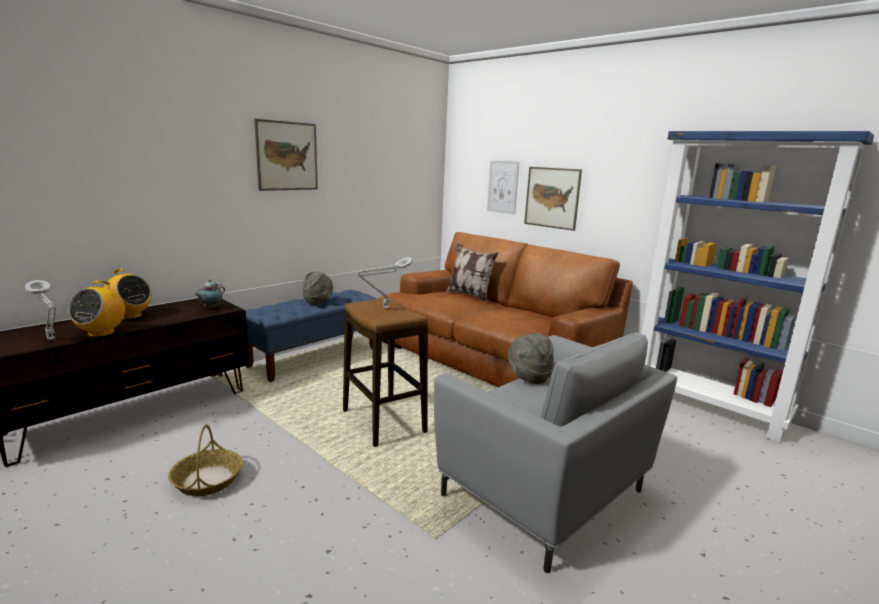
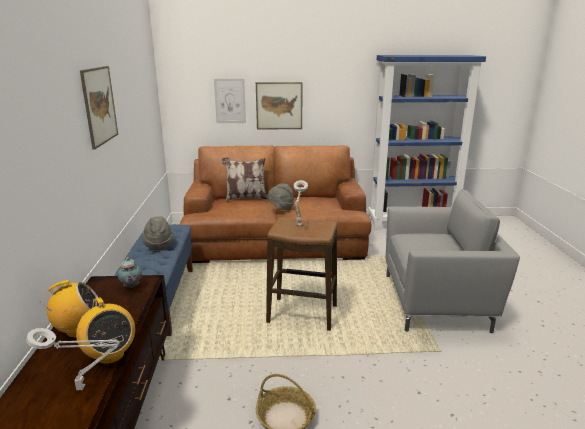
camera: 45 degrees left, 5 degrees up
(528, 377) = (407, 237): grey hat -> grey hat (281, 208)

